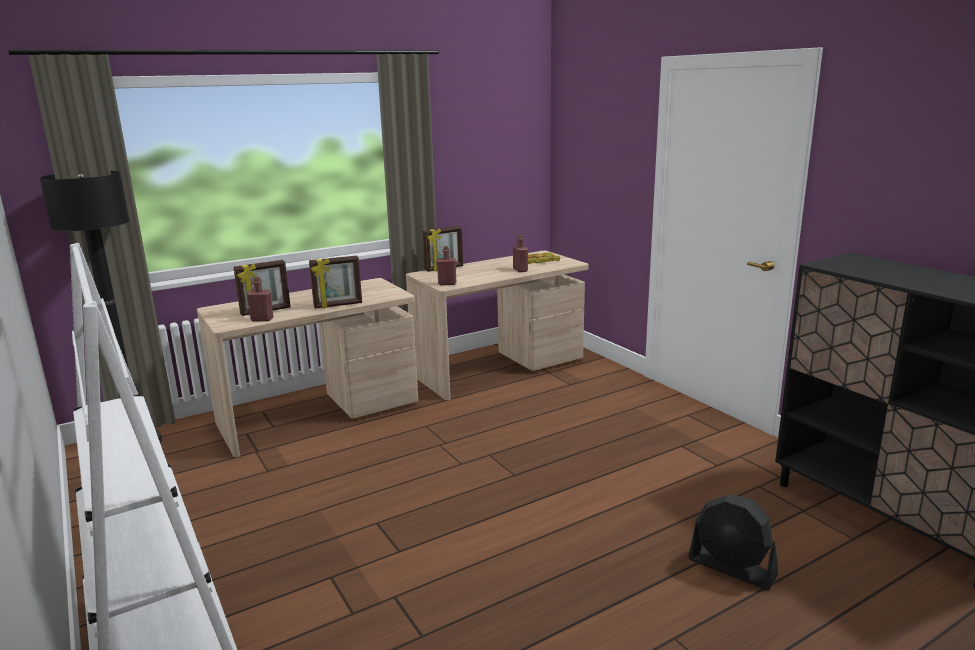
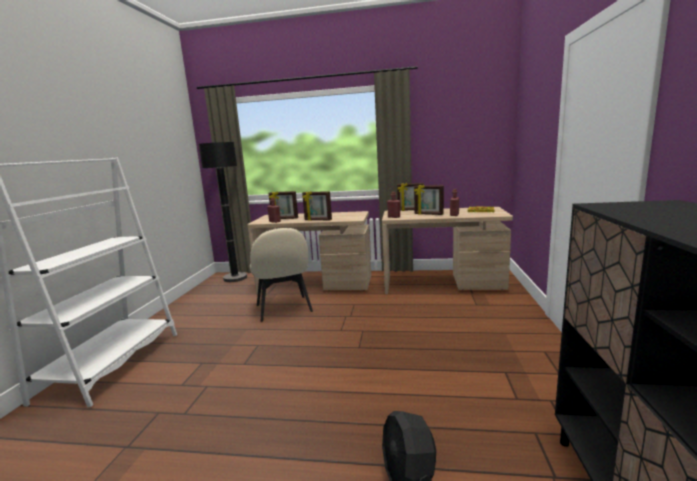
camera: 40 degrees right, 5 degrees down
(330, 464) = (284, 309): none -> beige chair
(485, 273) = (428, 214): none -> picture frame

